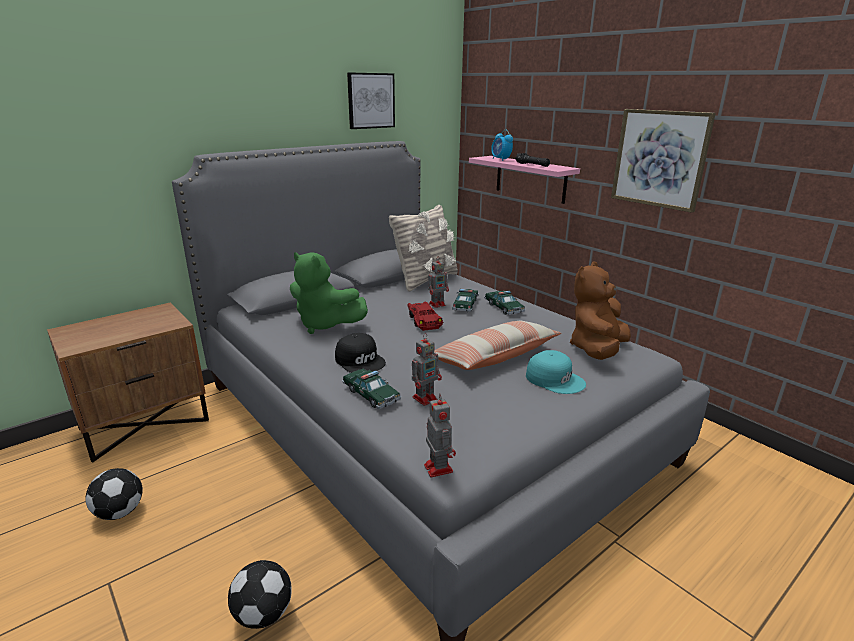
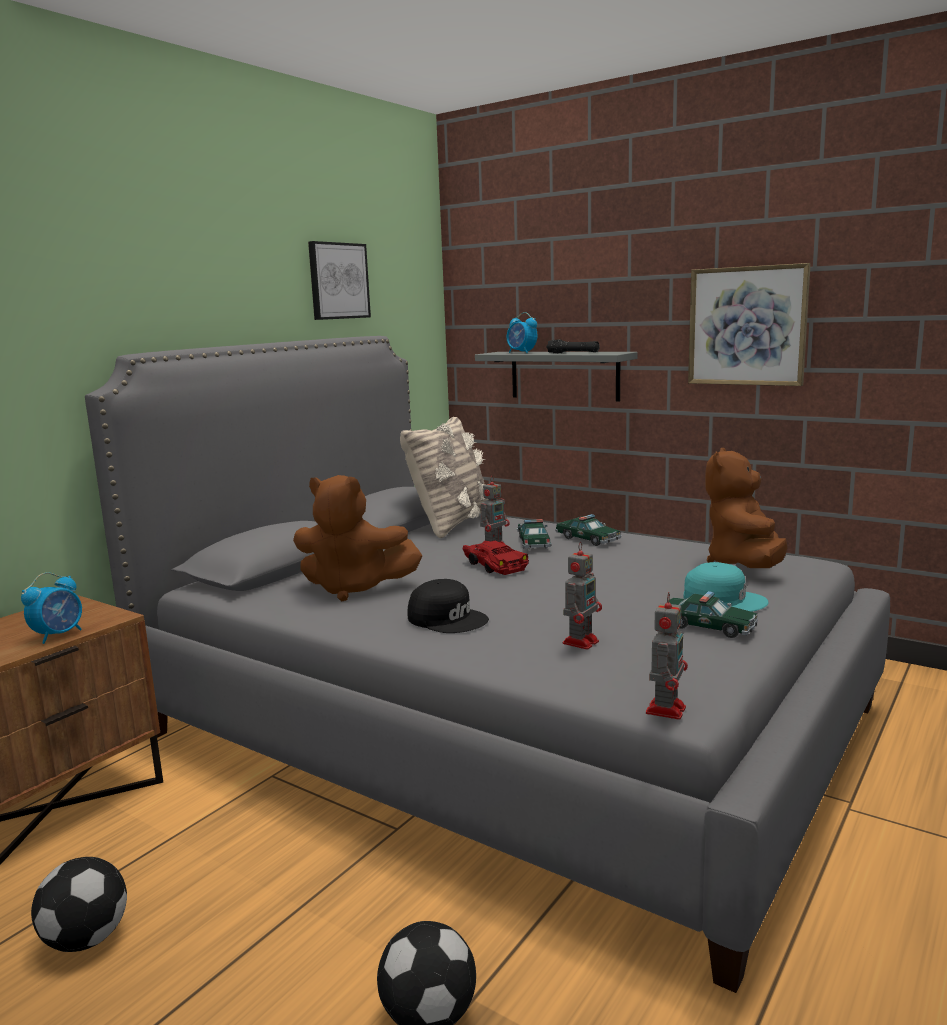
camera: 15 degrees left, 10 degrees down
(139, 332) = (59, 635): none -> alarm clock
(325, 325) = (354, 589): green plush toy -> brown plush toy
(371, 395) = (500, 651): toy car -> toy car (707, 627)
(437, 467) = (666, 709): toy robot -> toy robot turned 60 degrees clockwise
(494, 357) = (625, 589): pillow -> none
(530, 179) = (564, 375): pink shelf -> grey shelf

